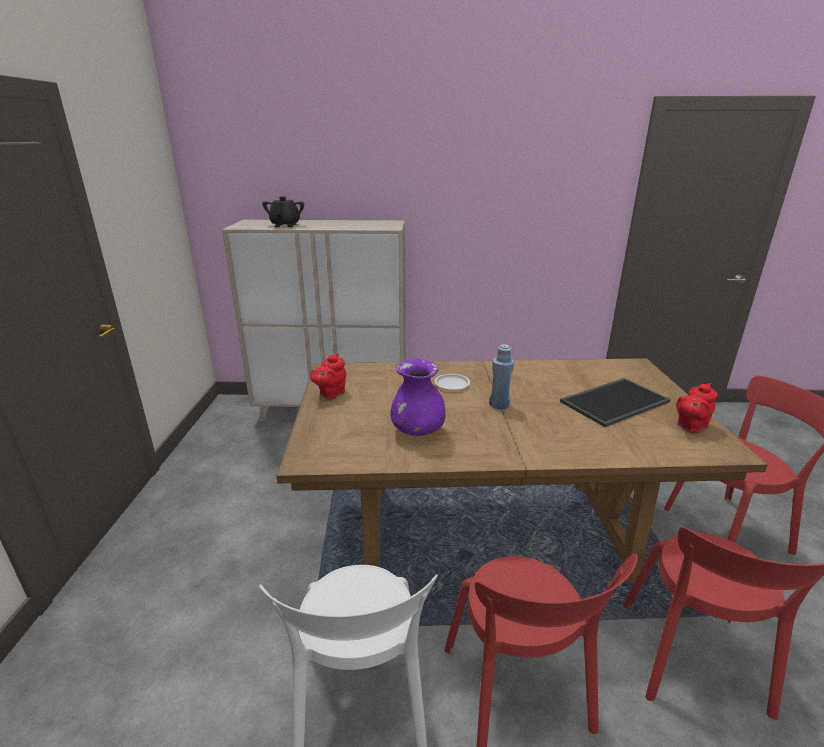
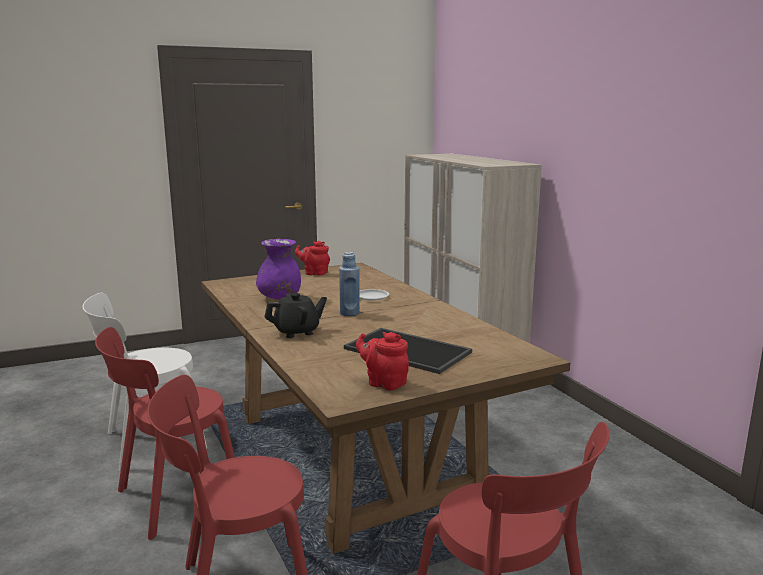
camera: 65 degrees right, 10 degrees down
(285, 225) = (446, 157): black teapot -> black teapot (297, 332)

